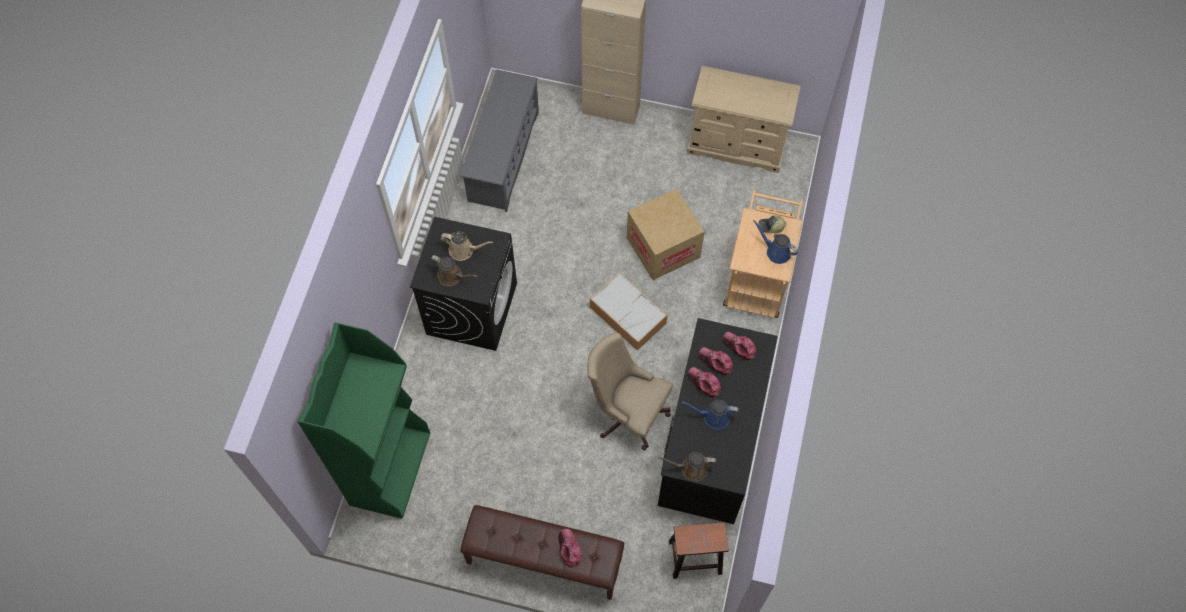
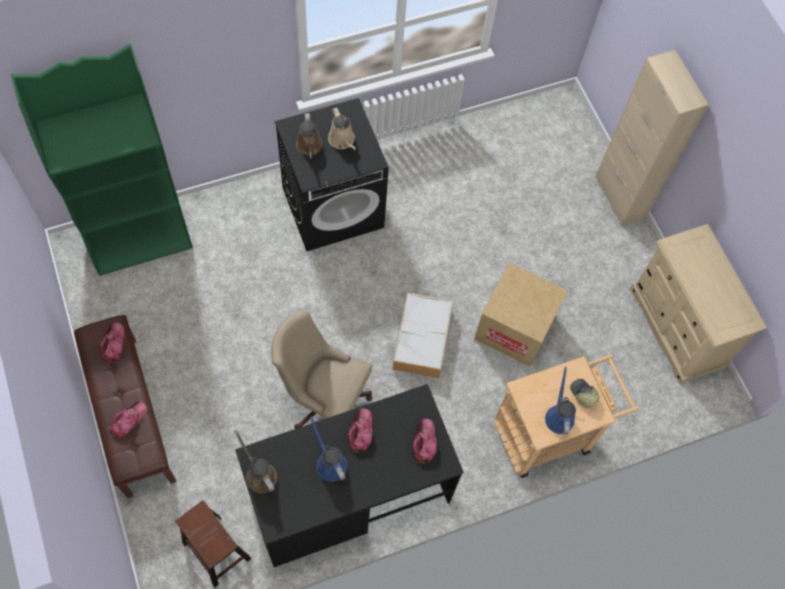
camera: 50 degrees right, 0 degrees up
(503, 156) = (499, 141): grey shoe rack -> none
(627, 412) = (323, 398): beige office chair -> beige office chair turned 60 degrees counterclockwise
(716, 362) = (391, 429): cap -> cap (113, 344)

